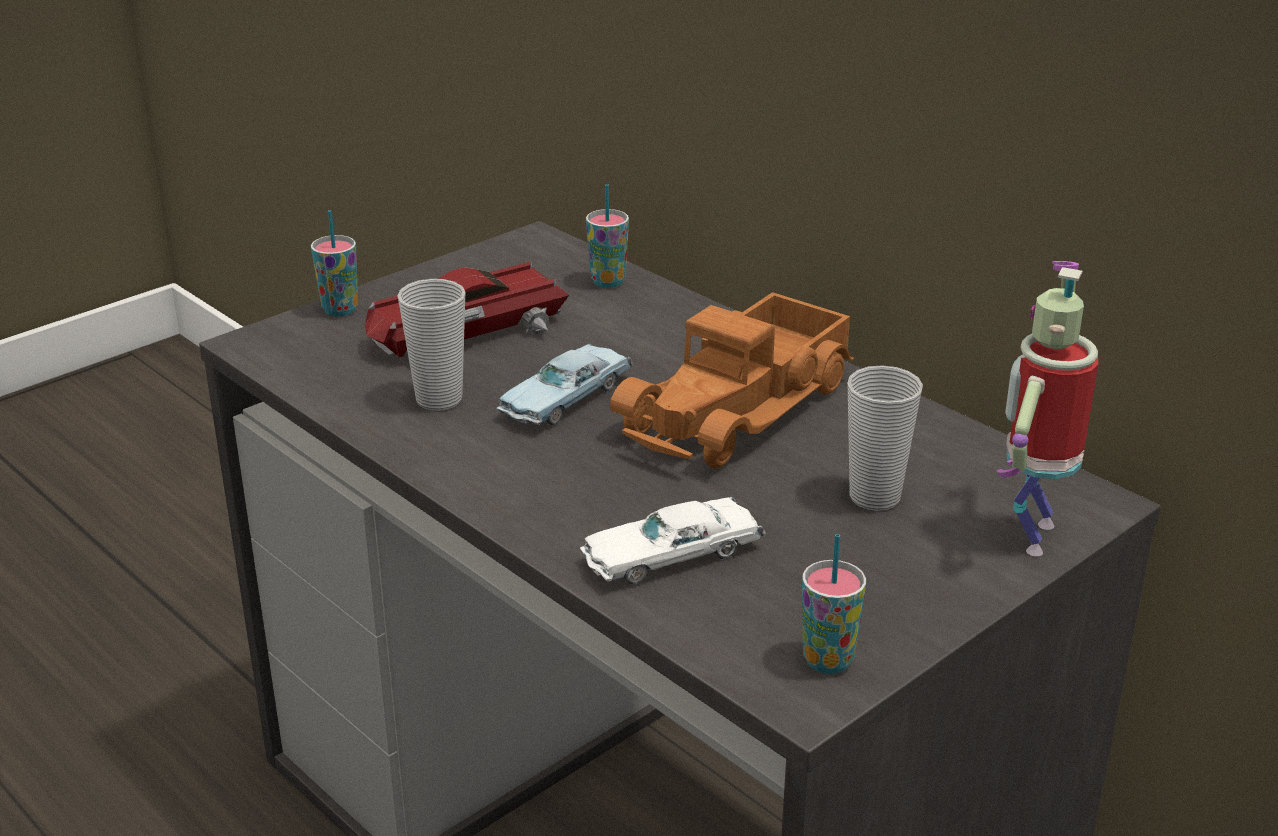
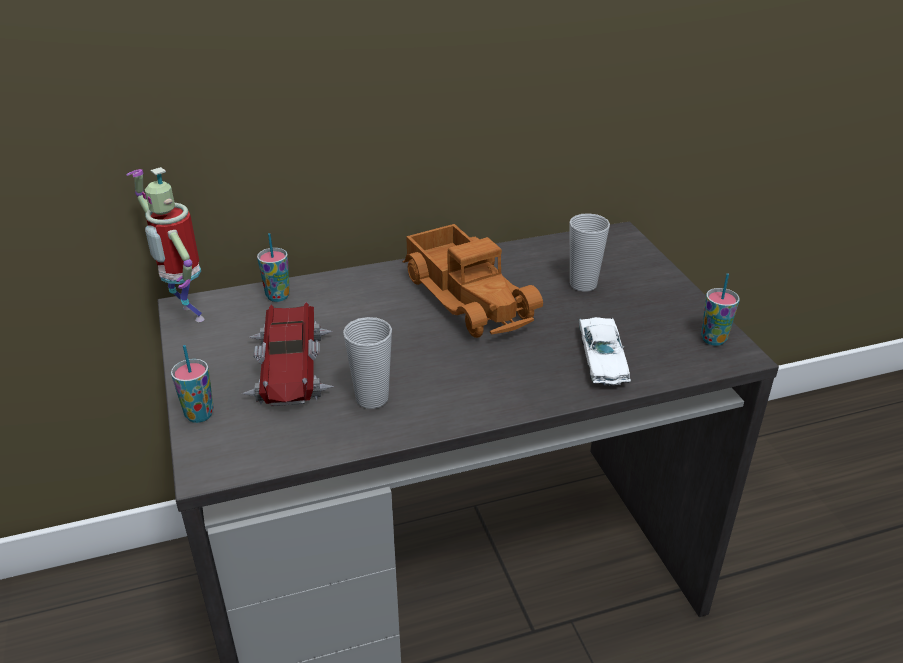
camera: 65 degrees left, 5 degrees up
(565, 398) = (411, 349): blue toy car -> none
(1030, 534) = (637, 257): toy robot -> toy robot (187, 315)

